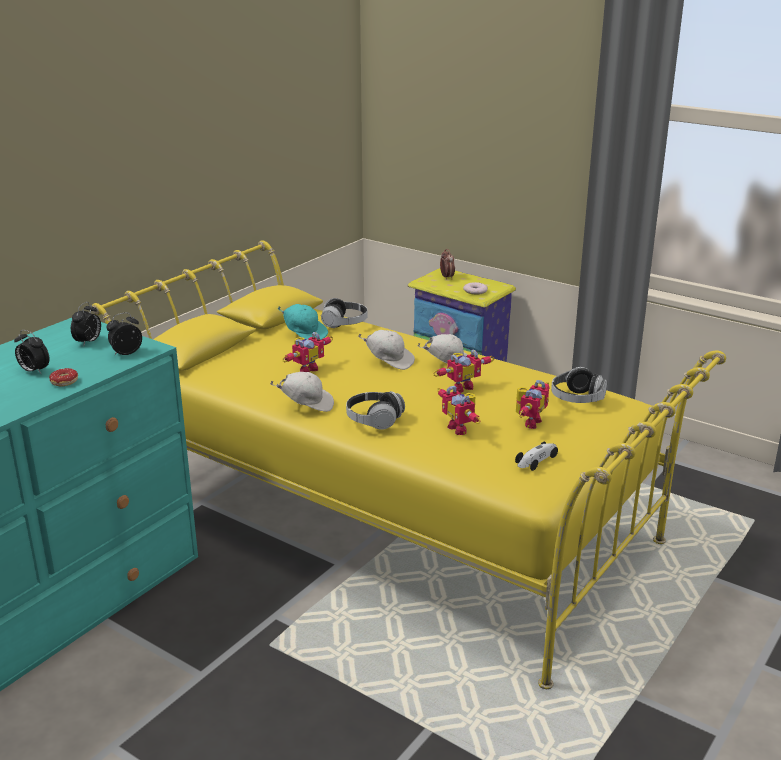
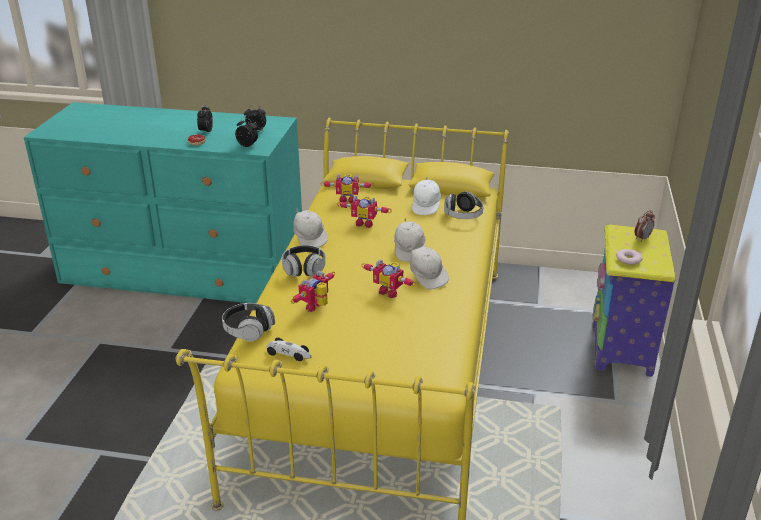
camera: 65 degrees right, 5 degrees up
(304, 334) = (426, 206): turquoise cap -> white cap
(528, 422) = (351, 337): toy robot -> toy robot (348, 199)
(577, 399) = (416, 354): headphones -> headphones (248, 330)

